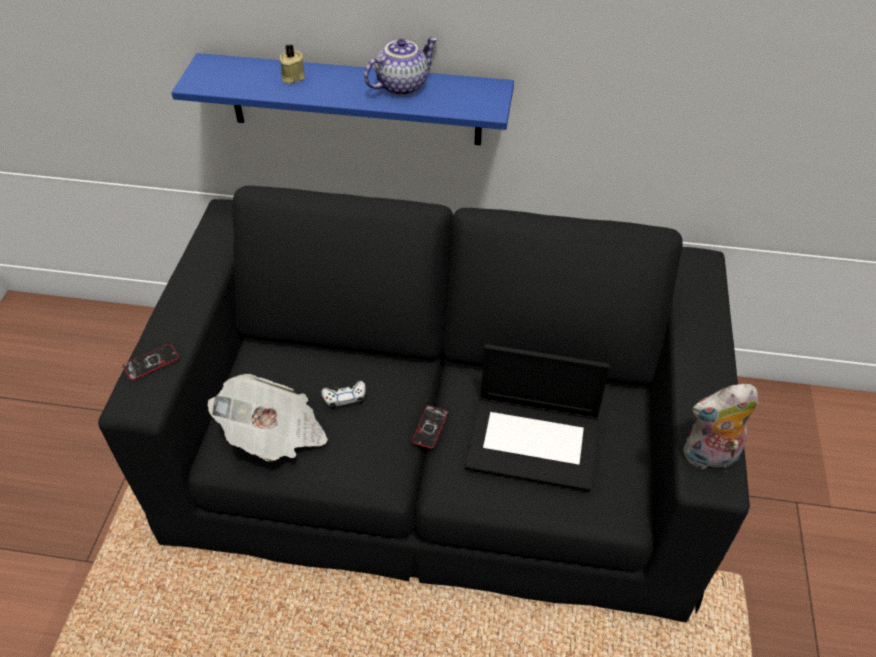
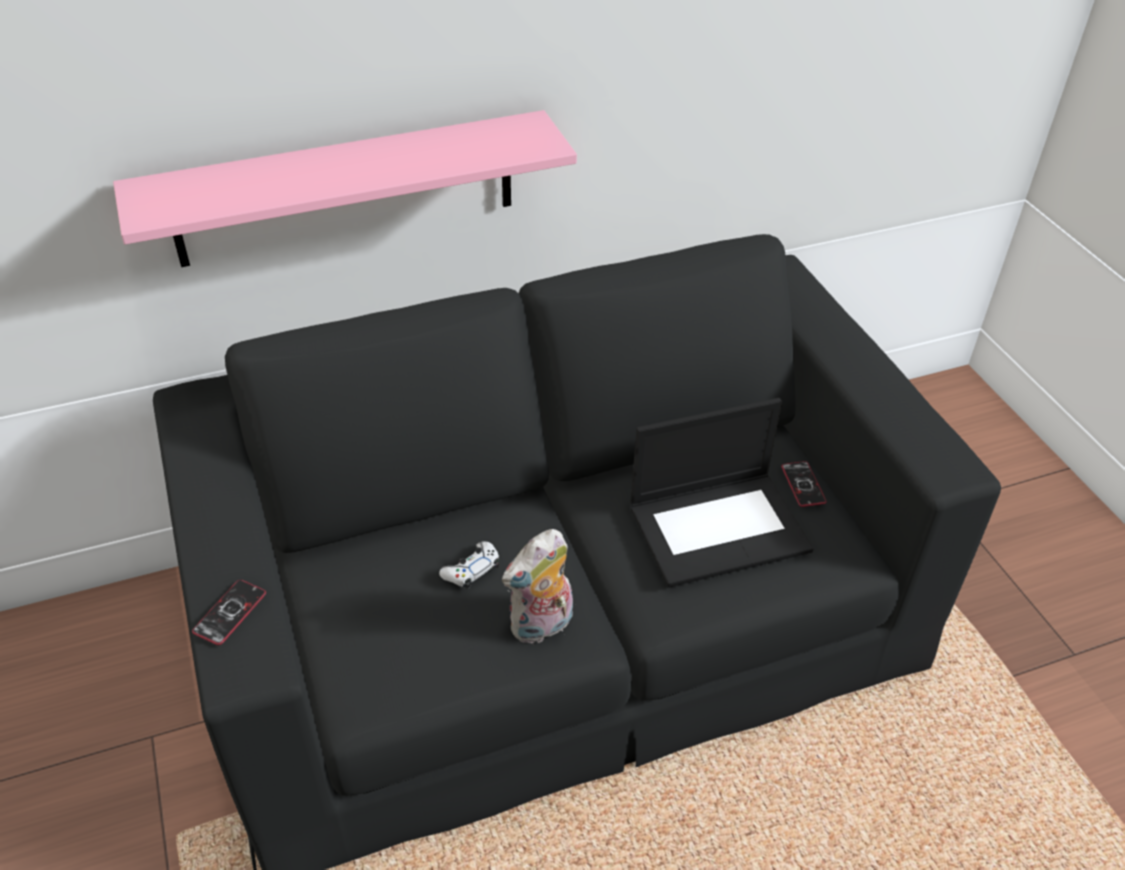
camera: 30 degrees left, 5 degrees down
(275, 434) = (415, 648): newspaper -> none
(292, 77) = (274, 174): beige candle -> none
(355, 100) = (346, 189): blue shelf -> pink shelf
(402, 85) = (421, 148): teapot -> none
(430, 427) = (593, 562): phone -> phone (803, 484)
(709, 457) = (933, 451): plush toy -> plush toy (541, 626)

